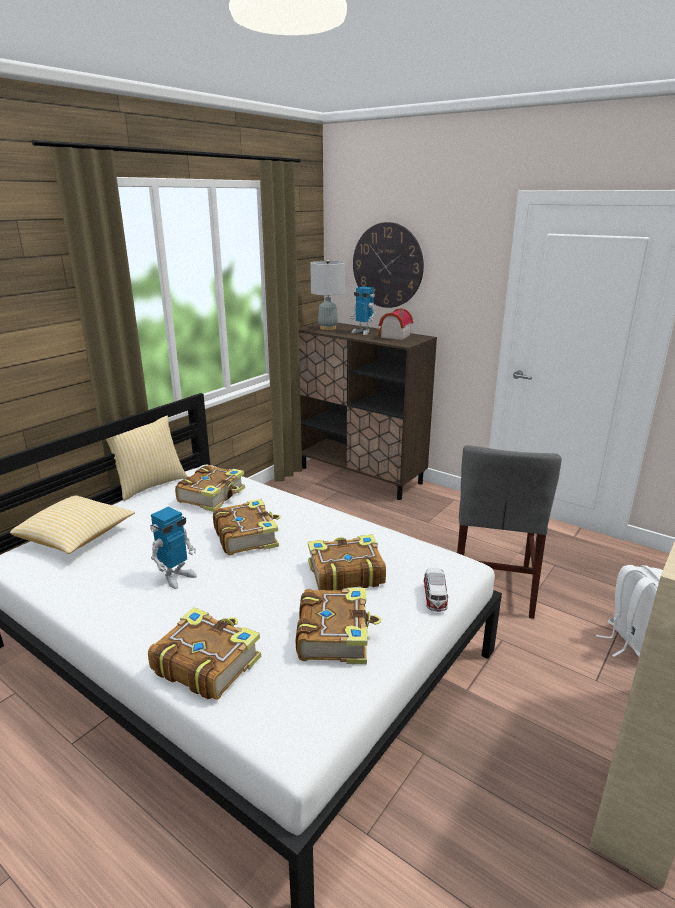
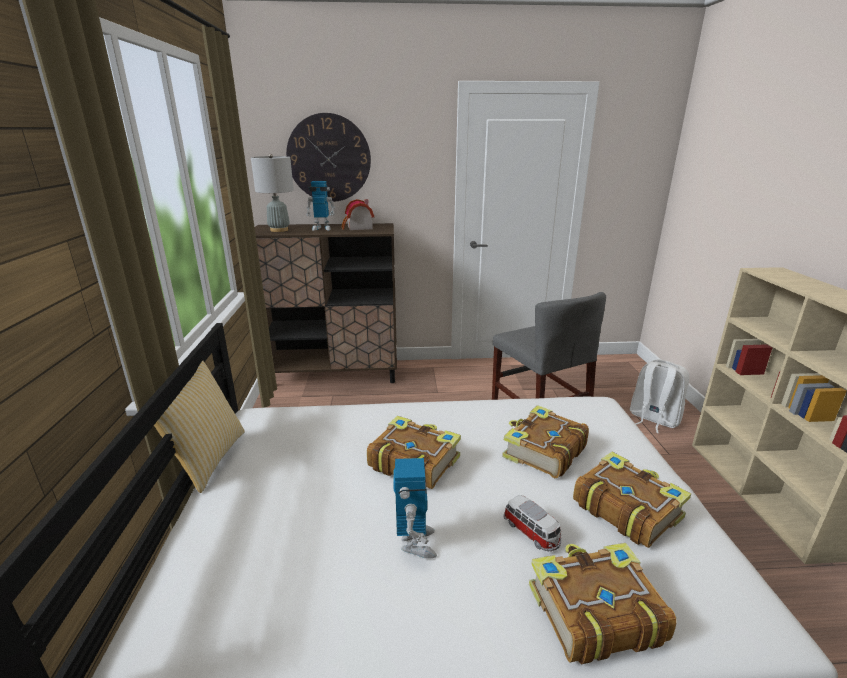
camera: 40 degrees left, 0 degrees up
(76, 537) = (204, 573): pillow -> none
(213, 496) = (311, 438): book -> none
(435, 598) = (627, 437): toy car -> toy car (532, 532)

